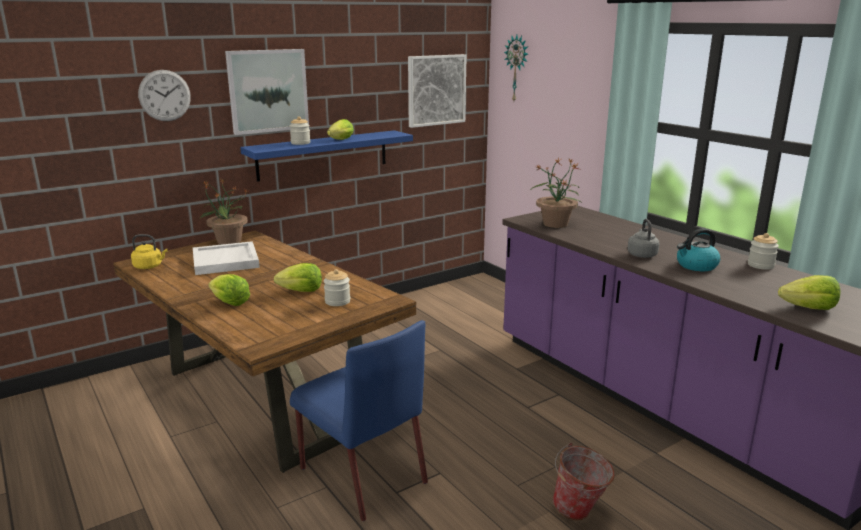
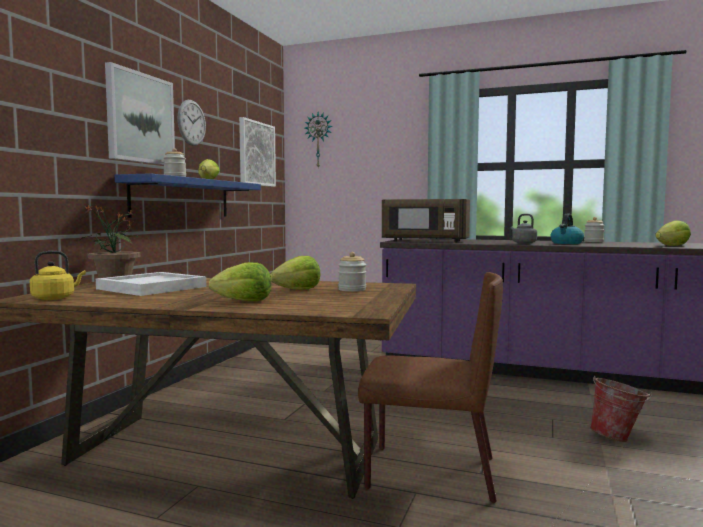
camera: 35 degrees left, 15 degrees down
(164, 95) = (43, 94): wall clock -> wall clock (191, 122)
(361, 474) = (428, 472): blue chair -> brown chair
(555, 224) = (424, 241): potted plant -> brown microwave

